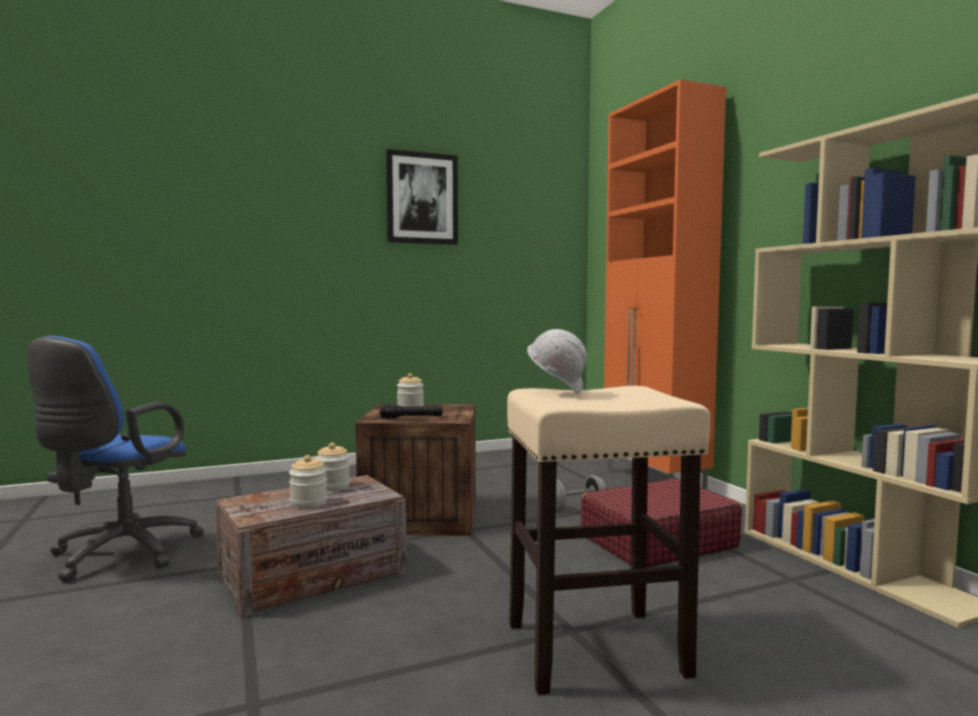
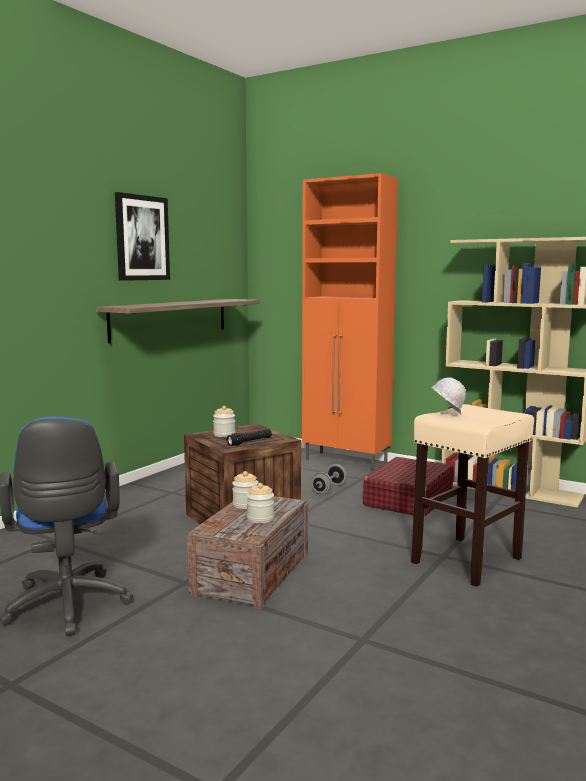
camera: 35 degrees left, 5 degrees up
(460, 288) = (170, 319): none -> shelf

